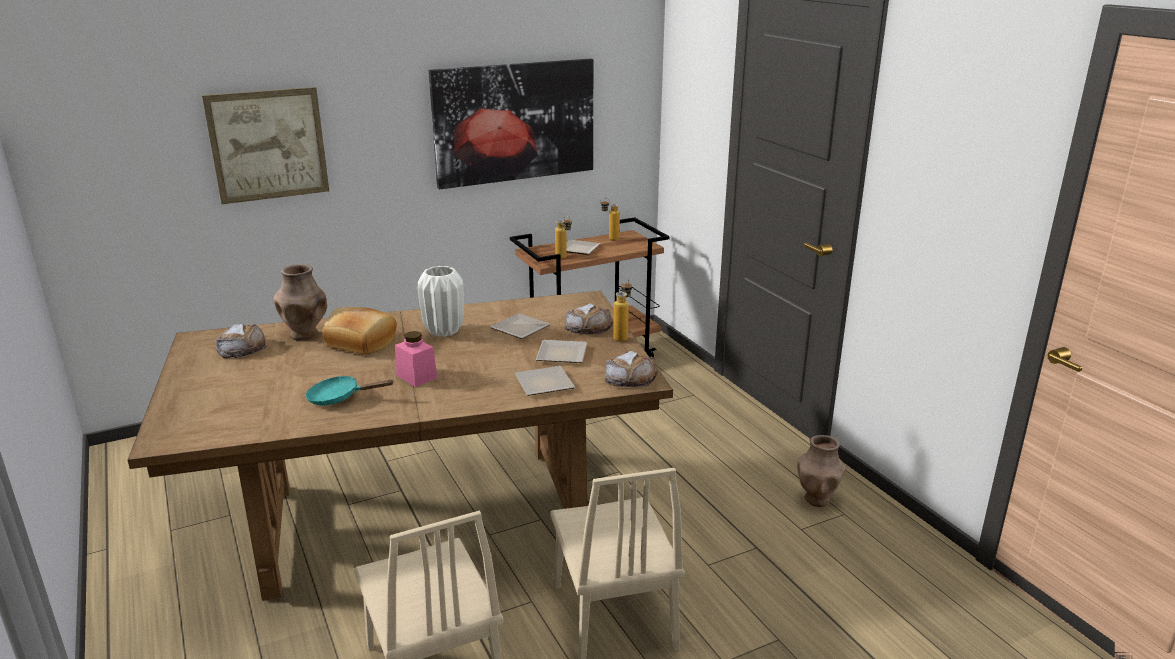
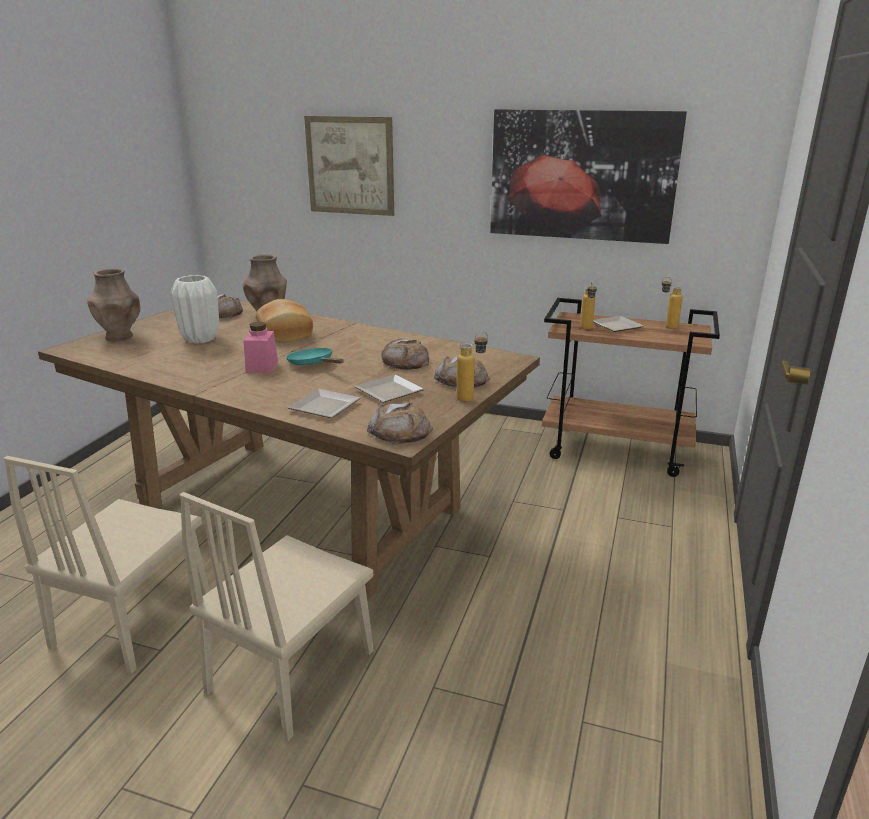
camera: 45 degrees right, 0 degrees up
(339, 398) = (193, 361): turquoise frying pan -> turquoise frying pan (313, 364)
(444, 331) = (350, 344): white vase -> white vase (201, 339)
(520, 328) = (405, 361): plate -> bread
(817, 499) = (653, 704): brown vase -> brown vase (120, 337)

